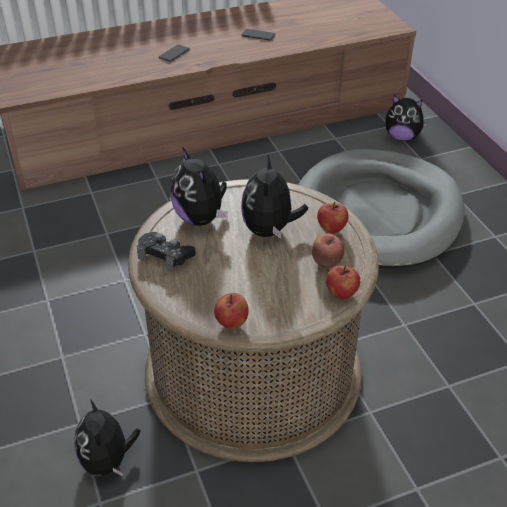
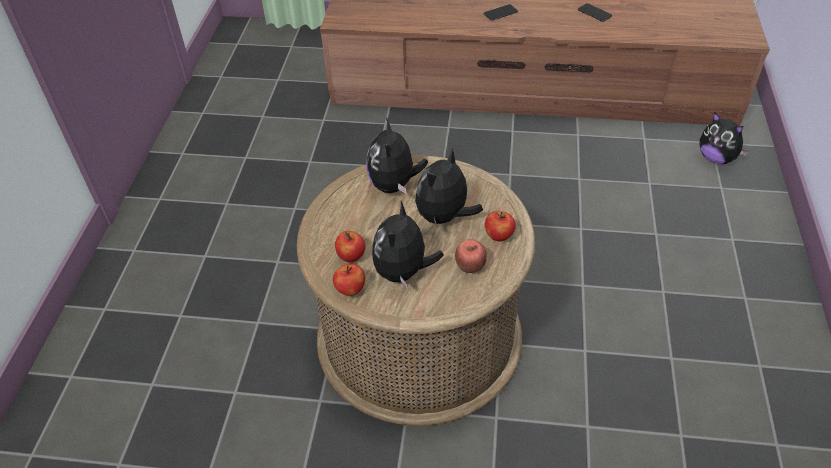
camera: 30 degrees right, 5 degrees up
(108, 461) = (260, 361): plush toy -> plush toy (403, 272)
(165, 255) = (341, 209): black game controller -> none
(341, 293) = (461, 301): apple -> apple (351, 256)
(376, 213) = (633, 230): grey dog bed -> none

